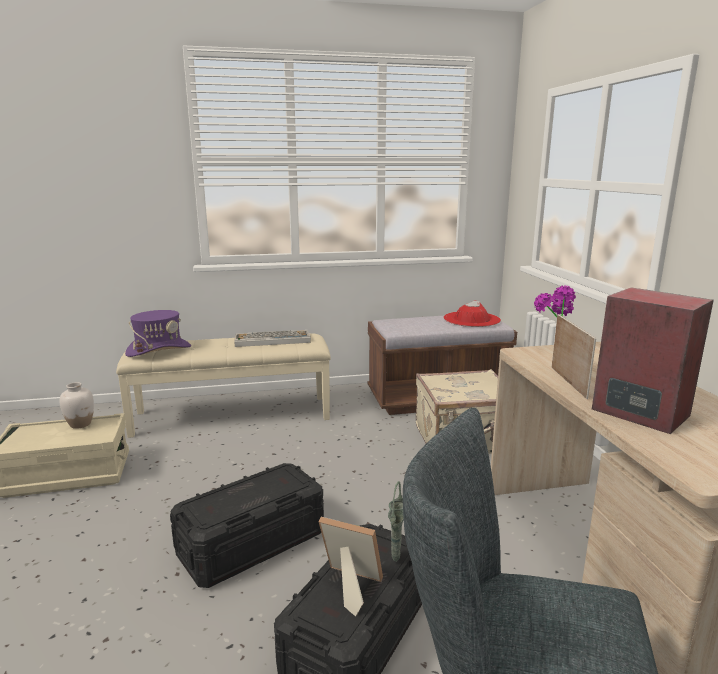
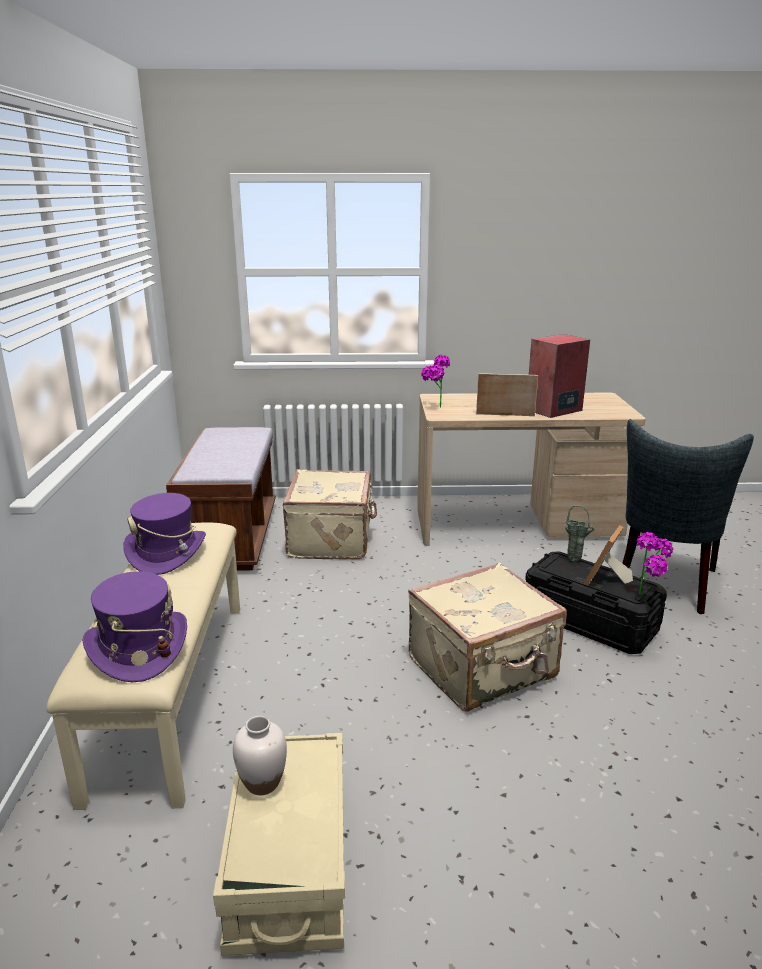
camera: 80 degrees left, 5 degrees up
(252, 544) = (483, 669): black storage box -> beige suitcase
(271, 339) = (167, 553): keyboard -> purple hat
(309, 627) = (648, 596): none -> potted plant
(471, 319) = (231, 435): red hat -> none

